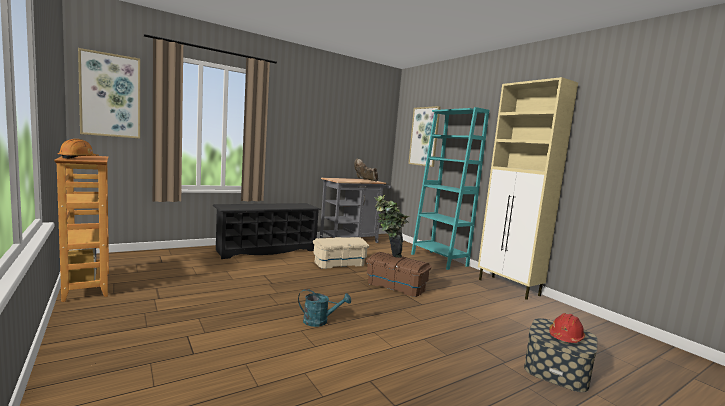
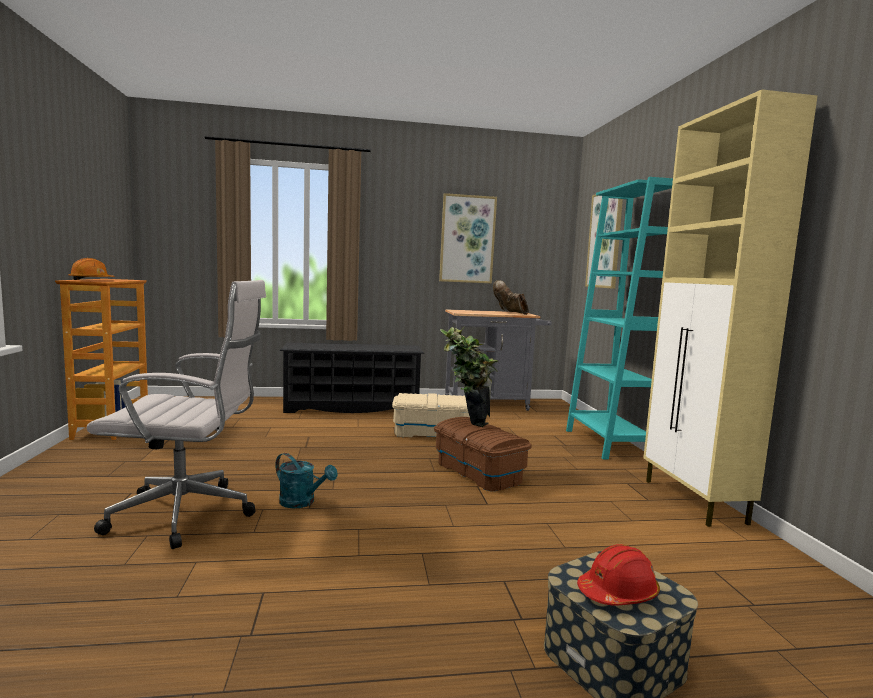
camera: 25 degrees right, 0 degrees up
(110, 95) = (175, 213): picture -> picture (467, 239)
(256, 343) = (189, 515): none -> white office chair

